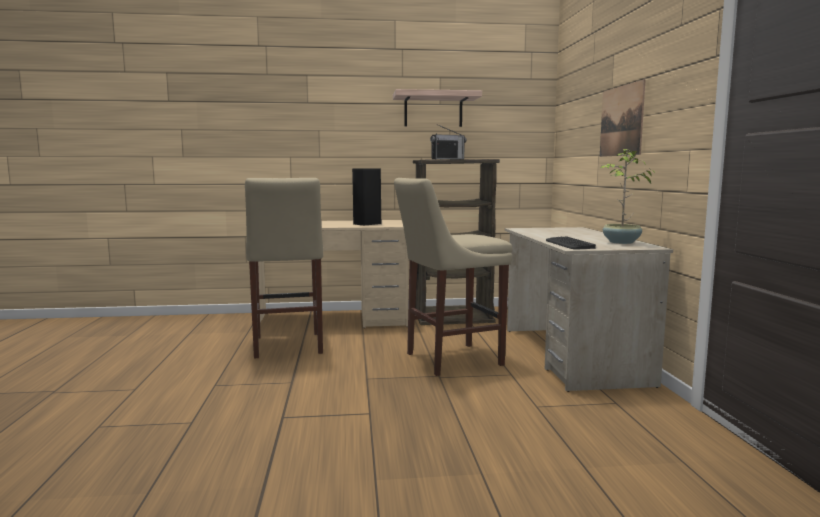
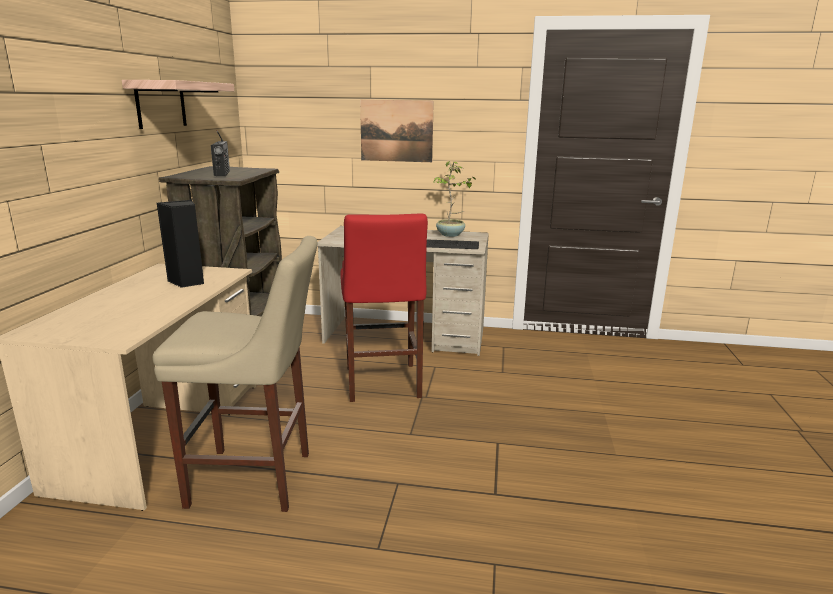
camera: 75 degrees left, 10 degrees up
(449, 359) = (382, 384): beige stool -> red stool

